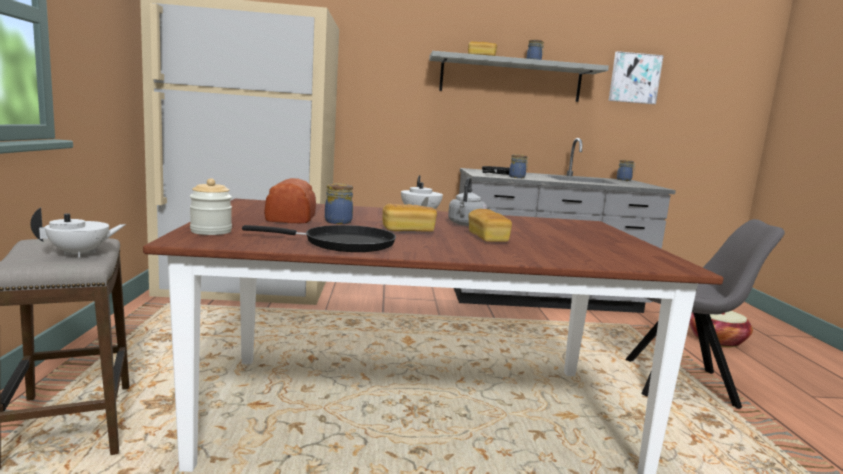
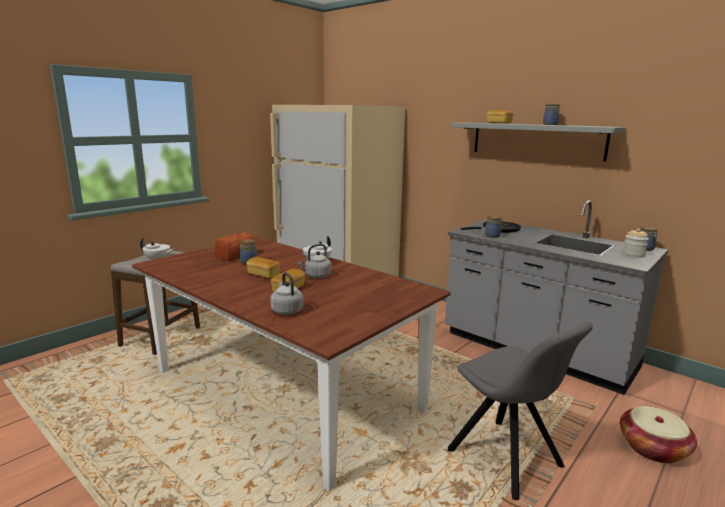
camera: 45 degrees right, 5 degrees up
(211, 231) = (174, 260): jar -> jar (633, 255)
(342, 244) = (201, 278): black frying pan -> none
(560, 254) = (286, 310): none -> grey kettle
(634, 78) = (678, 135): picture -> none

